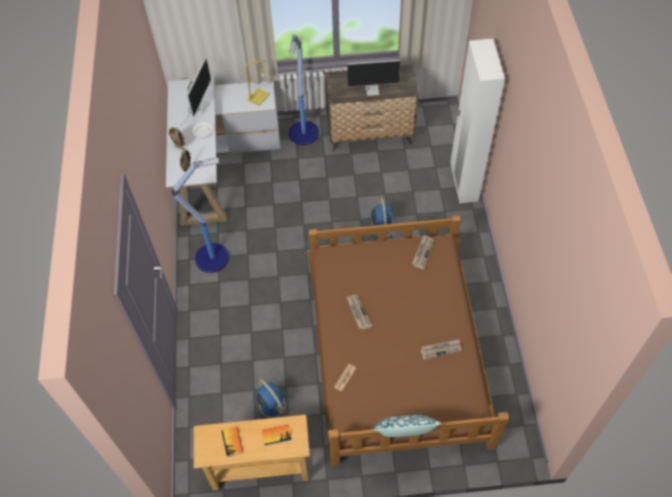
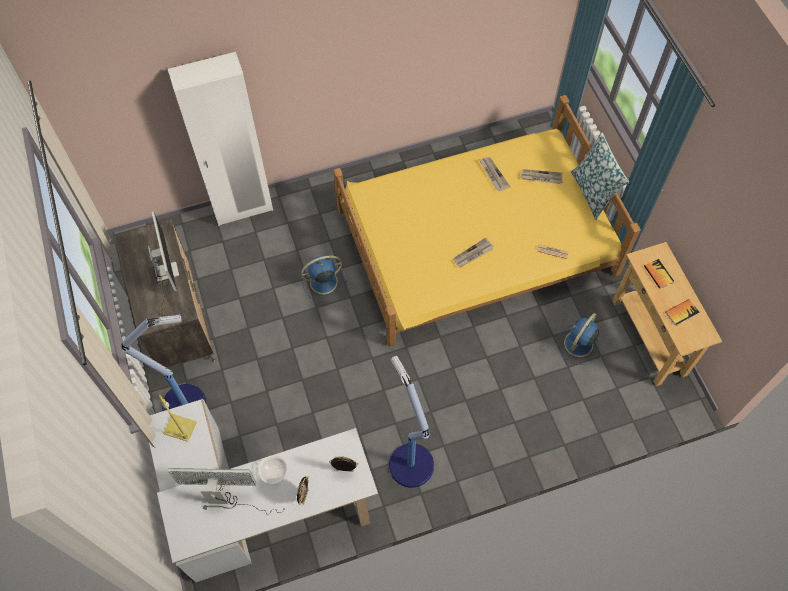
camera: 105 degrees left, 5 degrees up
(396, 347) = (475, 241): brown bed -> yellow bed
(422, 252) = (380, 207): newspaper -> newspaper (541, 177)

